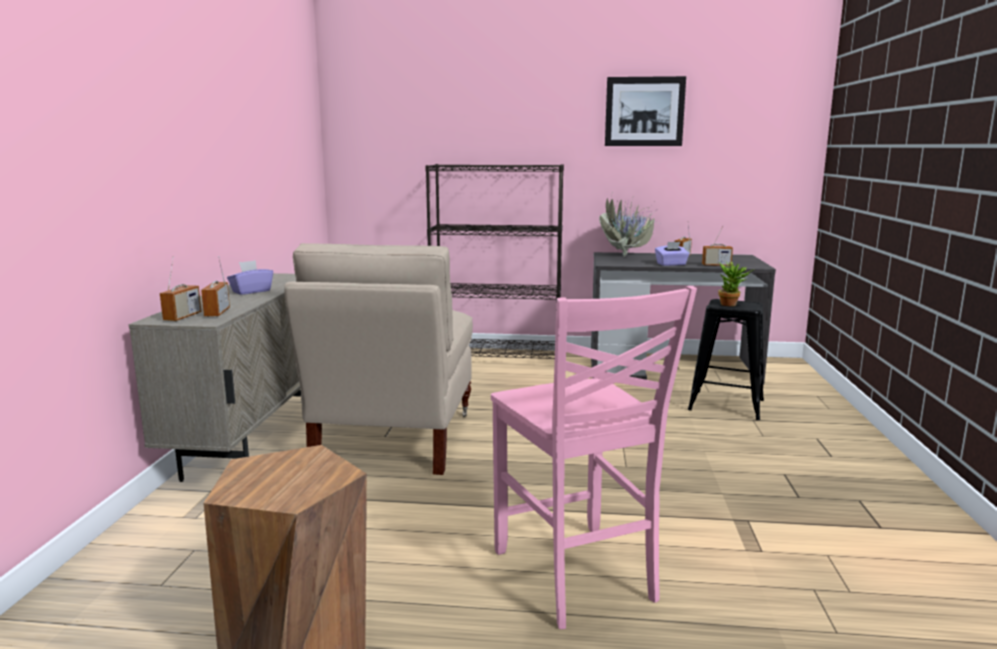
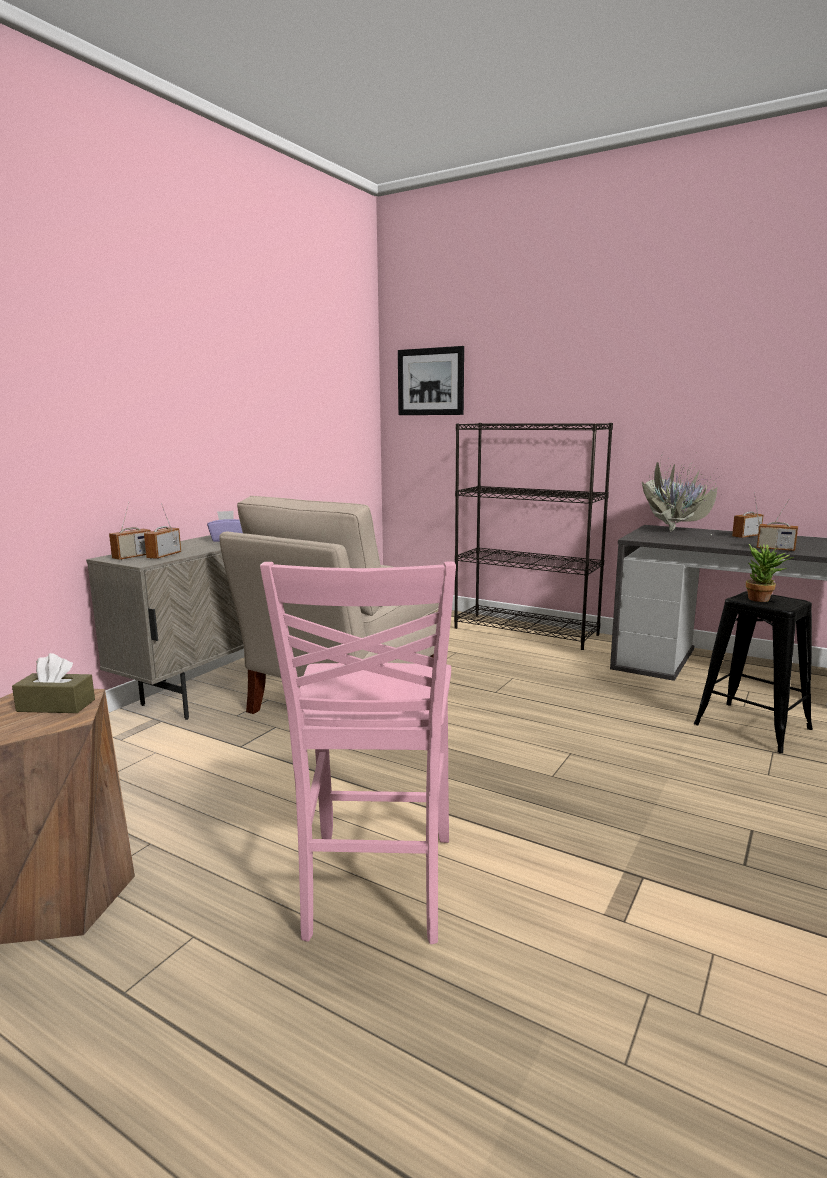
camera: 25 degrees right, 0 degrees up
(301, 466) = (56, 705): none -> brown tissue box
(644, 111) = (715, 358): picture -> picture (430, 382)
(671, 264) = (715, 544): purple tissue box -> none

